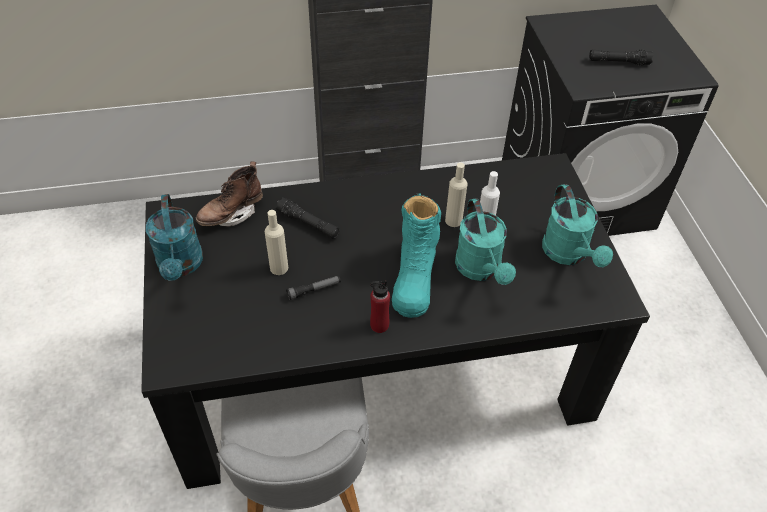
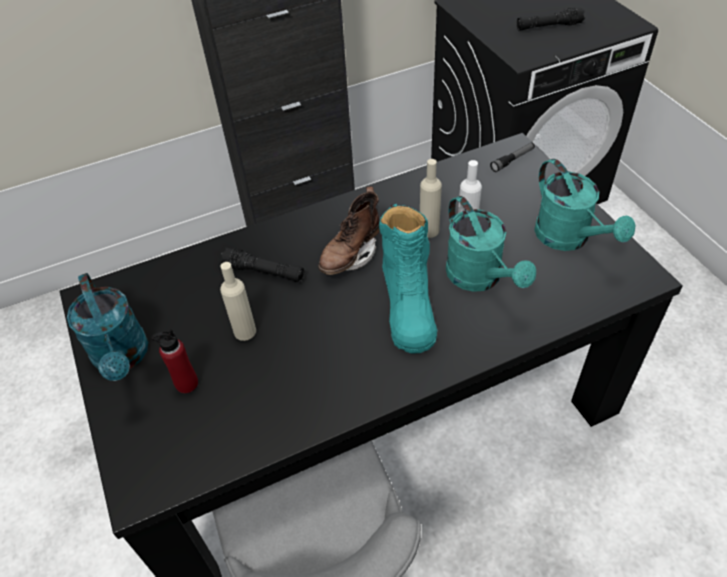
camera: 10 degrees left, 0 degrees up
(231, 214) = (169, 281): brown boot -> brown boot (351, 255)
(314, 290) = (295, 347): flashlight -> flashlight (512, 160)
(379, 325) = (386, 371): red bottle -> red bottle (186, 383)

